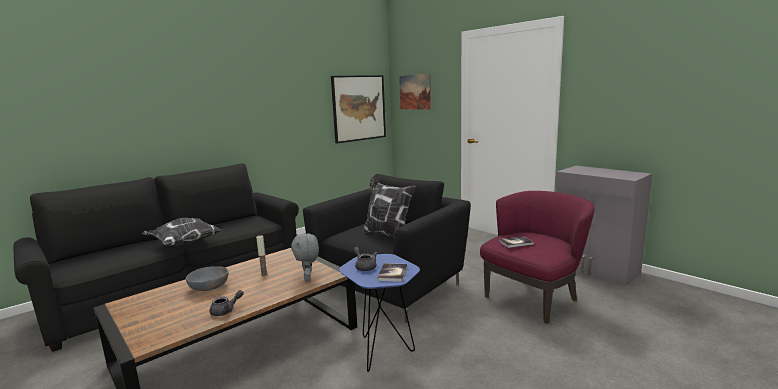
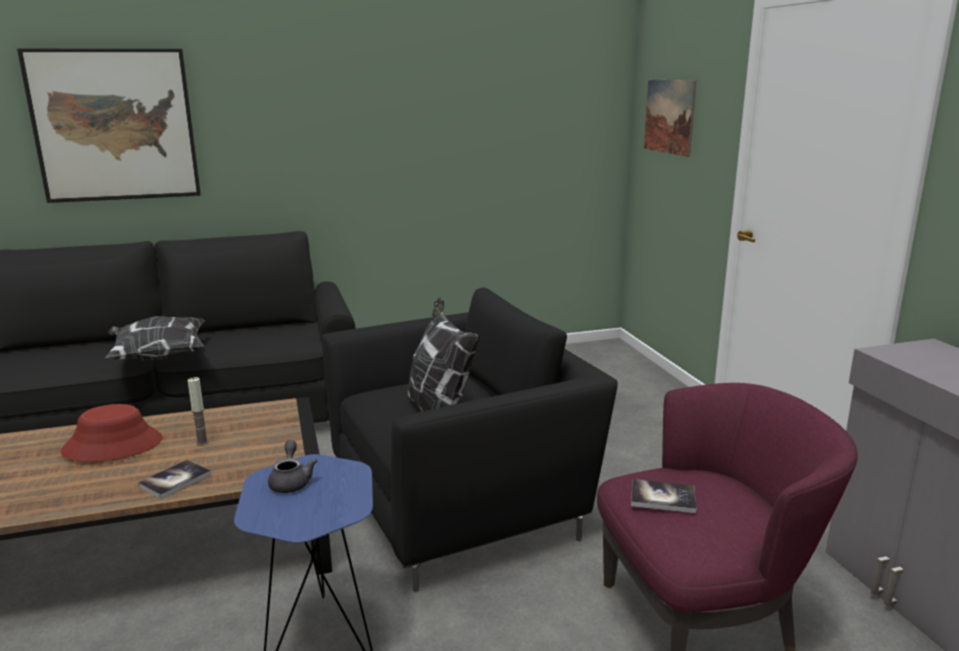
camera: 25 degrees right, 5 degrees up
(209, 287) = (113, 445): grey bowl -> red hat
(226, 311) = (82, 497): grey teapot -> none
(308, 278) = (249, 468): grey plush toy -> none
(359, 108) = (557, 141): picture -> picture (115, 125)
(392, 273) = (312, 511): book -> book (175, 480)

